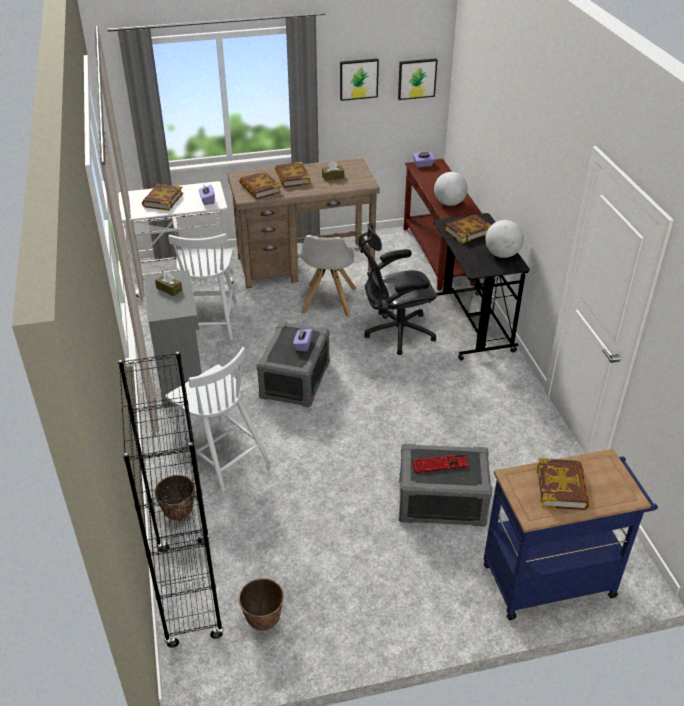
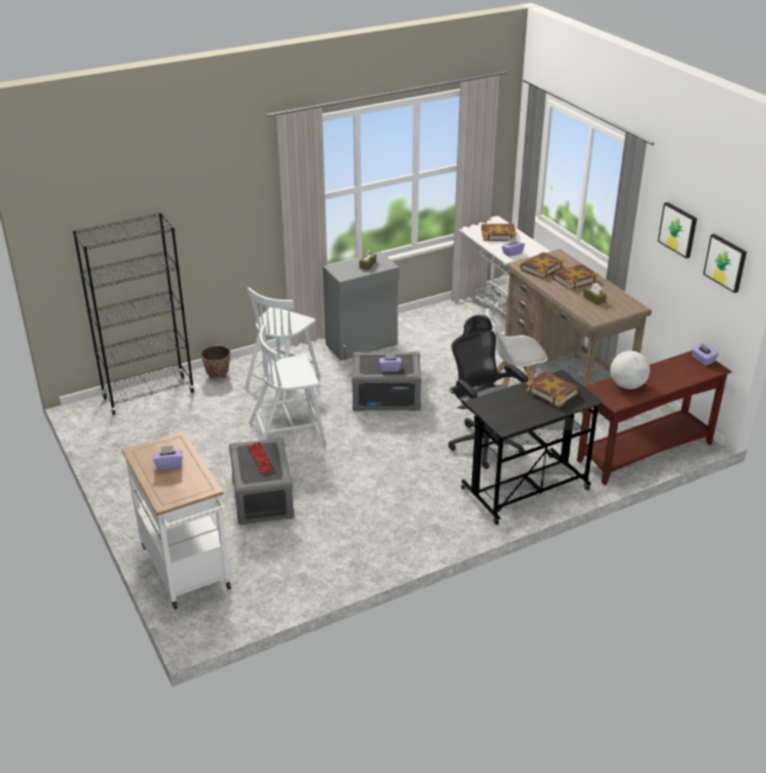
camera: 75 degrees right, 5 degrees down
(209, 320) = (445, 340): white chair -> white chair (288, 431)
(263, 621) = (128, 430): planter -> none
(502, 254) = (520, 417): globe -> none
(552, 581) = (186, 570): blue cart -> white cart
(562, 487) = (169, 465): book -> purple tissue box

